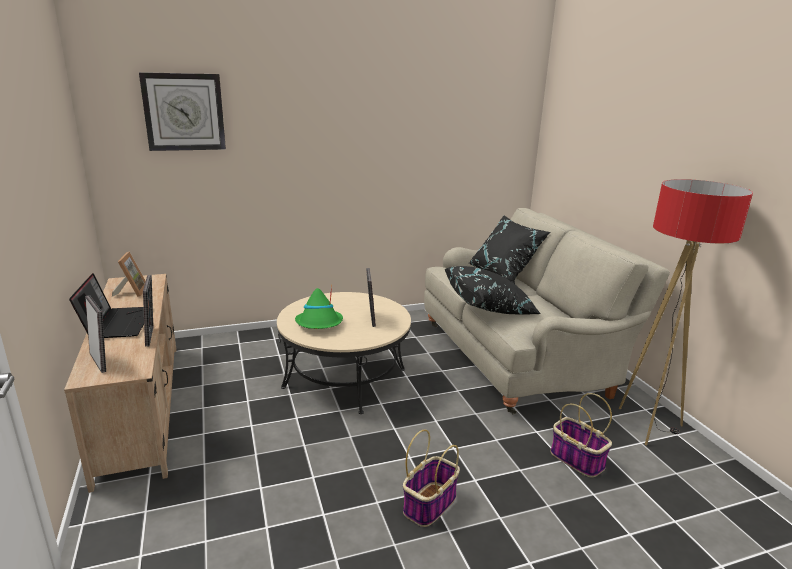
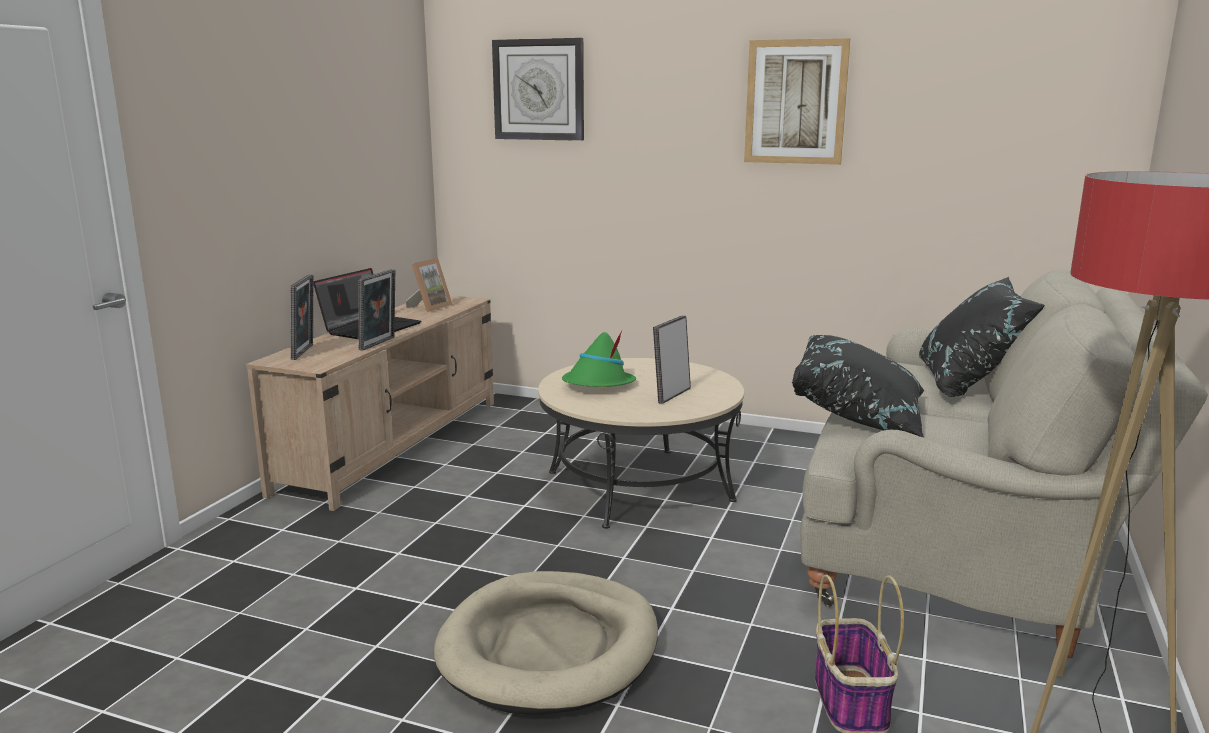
camera: 40 degrees right, 5 degrees down
(371, 120) = (795, 102): none -> picture
(430, 504) = (550, 648): basket -> beige dog bed

